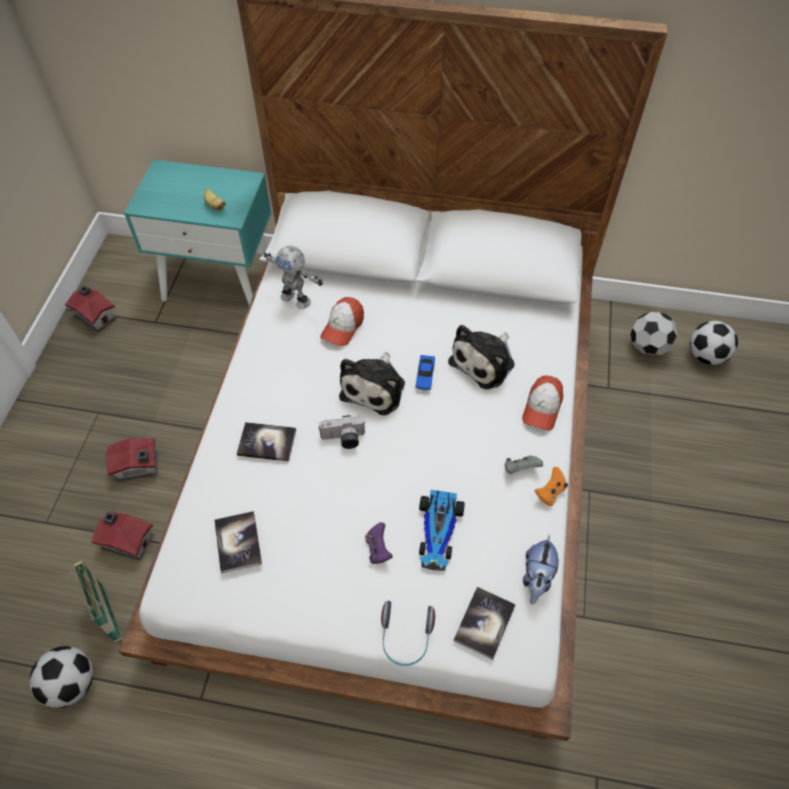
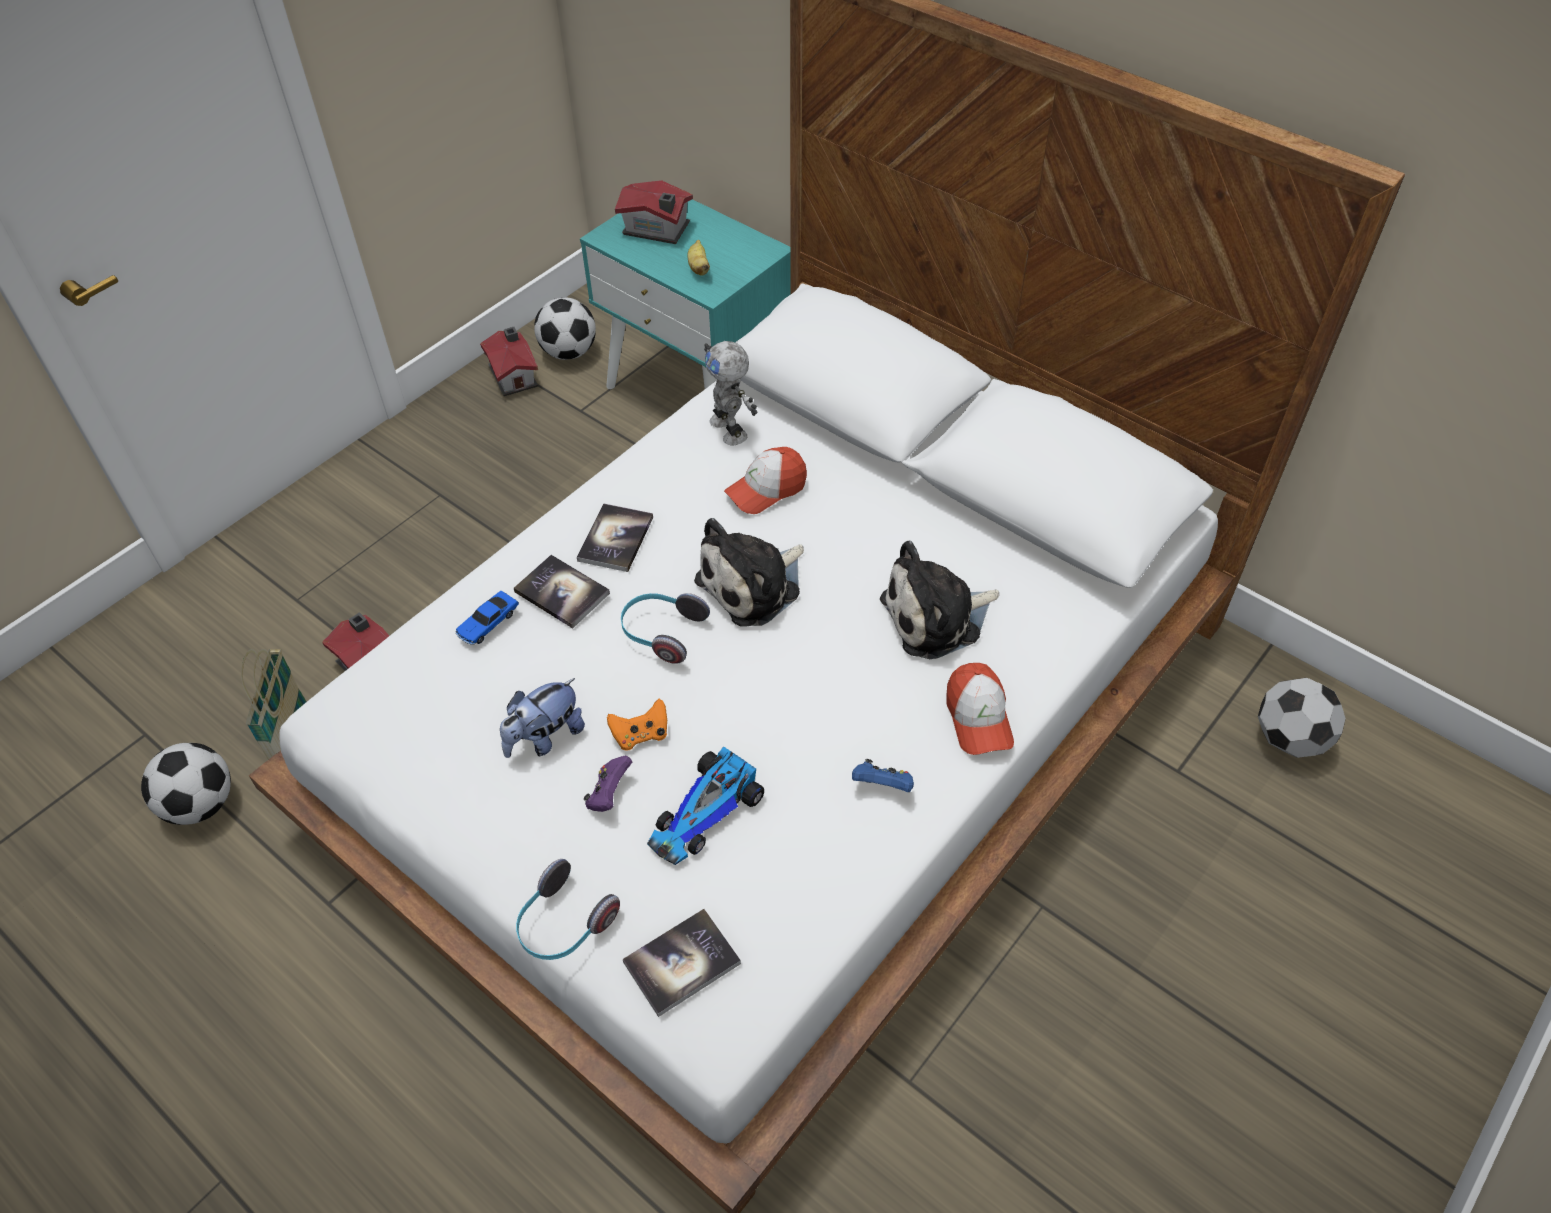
camera: 30 degrees right, 5 degrees down
(138, 467) = (443, 582): toy house -> toy house (657, 230)
(238, 542) = (440, 697): book -> book (615, 539)
(343, 439) = (662, 633): camera -> headphones
(425, 376) = (834, 600): toy car -> toy car (488, 623)
(520, 469) = (882, 786): grey game controller -> blue game controller
(537, 578) = (800, 944): plush toy -> plush toy (545, 737)
(542, 408) = (978, 718): cap -> cap turned 60 degrees counterclockwise
(550, 492) = (905, 839): orange game controller -> orange game controller (641, 735)
(705, 356) = (1386, 797): football -> football (568, 352)

